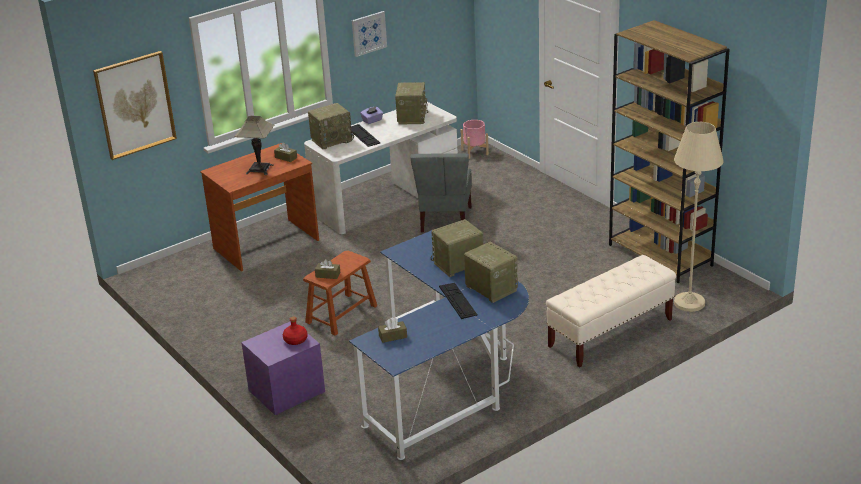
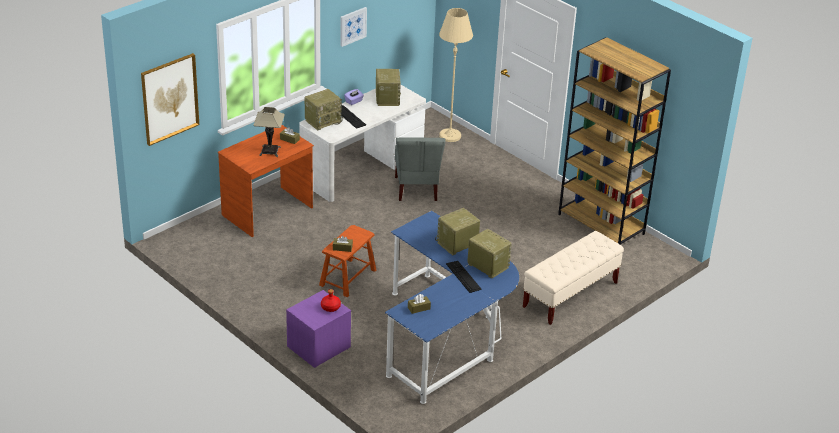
camera: 10 degrees left, 5 degrees up
(474, 152) = (430, 121): pink planter -> none
(689, 303) = (629, 268): beige floor lamp -> beige floor lamp (450, 136)

